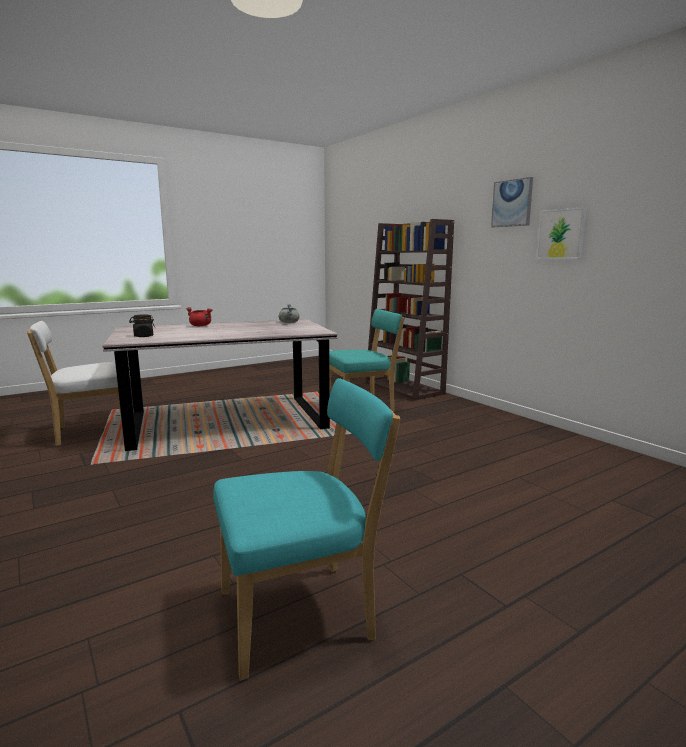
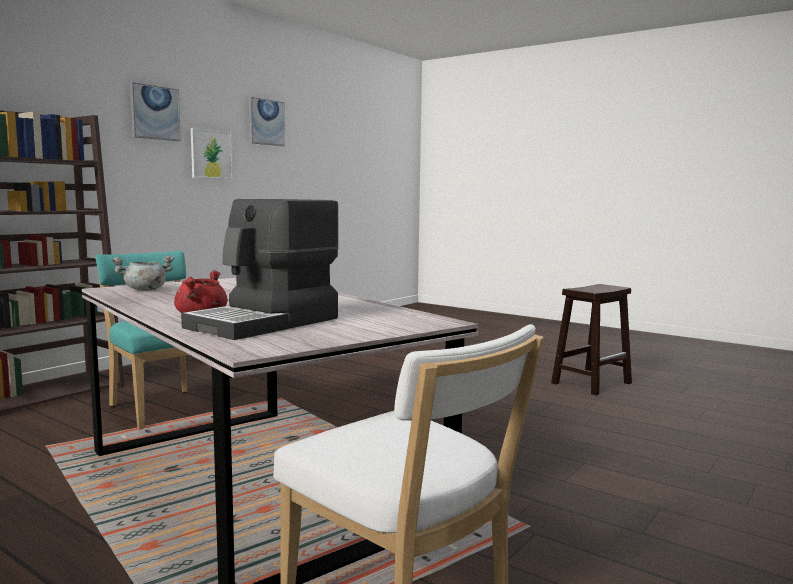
camera: 110 degrees left, 5 degrees down
(143, 336) = (367, 322): black jar -> none
(169, 329) = (266, 323): none -> coffee machine
(303, 613) = (592, 383): turquoise chair -> brown stool
(644, 184) = (266, 122): none -> picture

